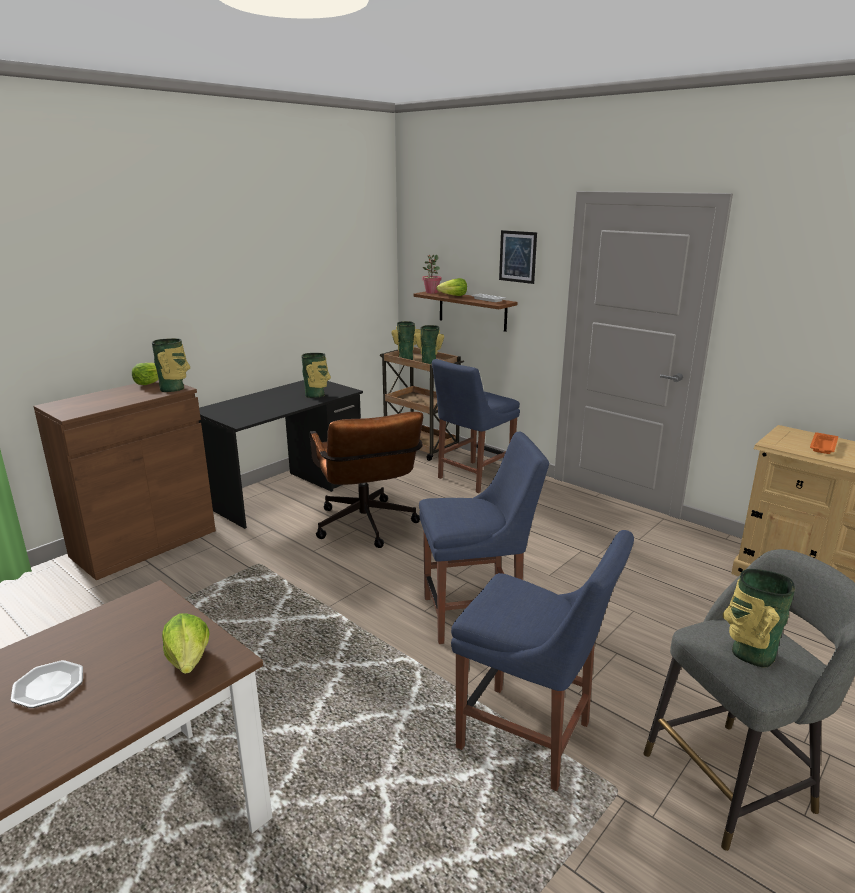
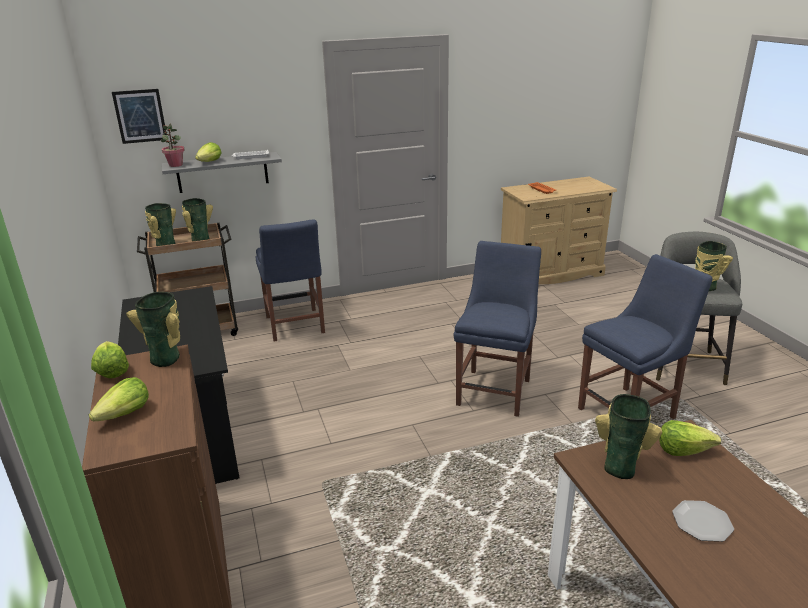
camera: 60 degrees left, 5 degrees up
(96, 398) = (125, 414): none -> lettuce
(316, 395) = (187, 309): vase -> vase (620, 465)
(367, 528) = (322, 402): brown office chair -> none
(472, 310) = (222, 172): brown shelf -> grey shelf
(517, 256) = (269, 108): picture -> picture (140, 116)

